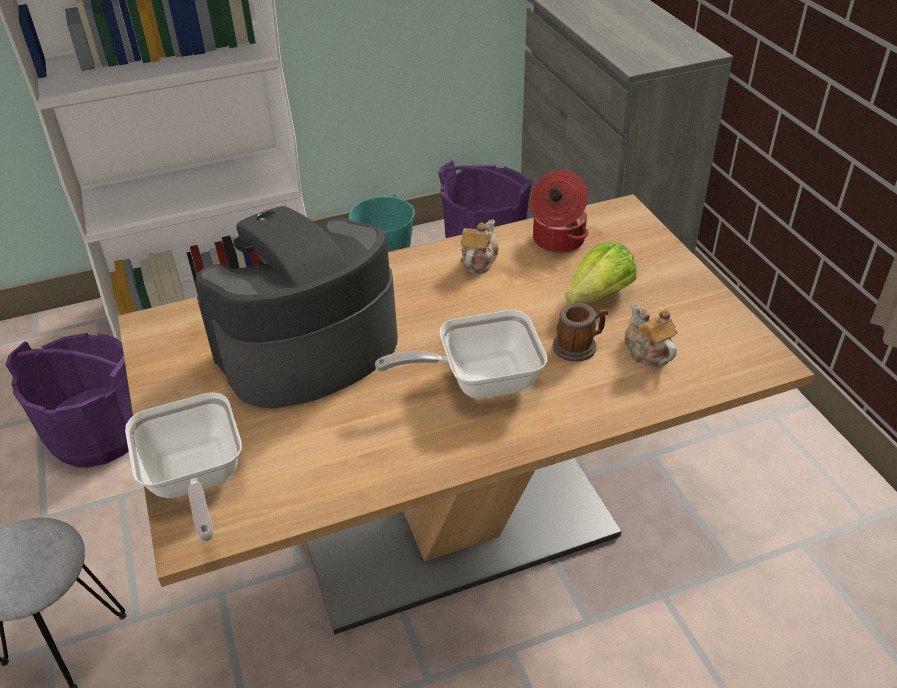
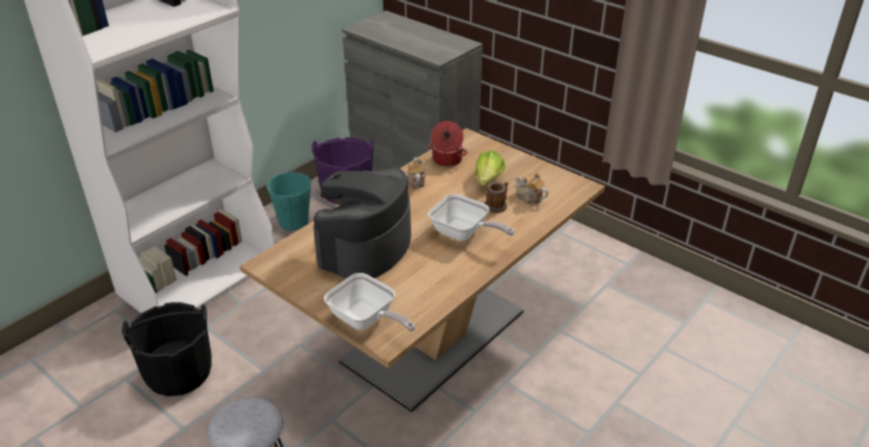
camera: 30 degrees left, 5 degrees down
(98, 434) = (178, 373): purple bucket -> black bucket
(479, 381) = (463, 234): frying pan -> frying pan turned 105 degrees counterclockwise

